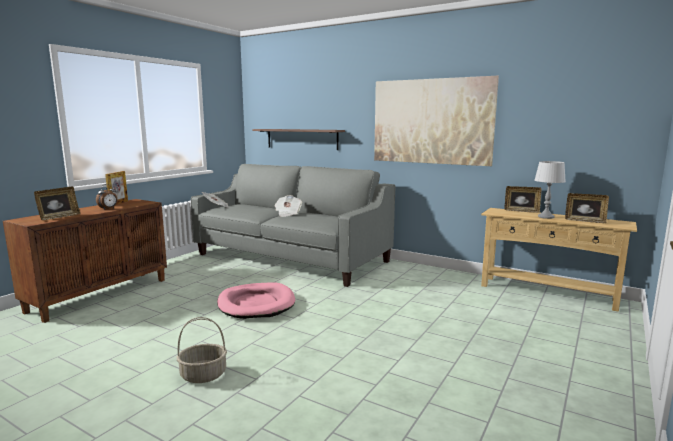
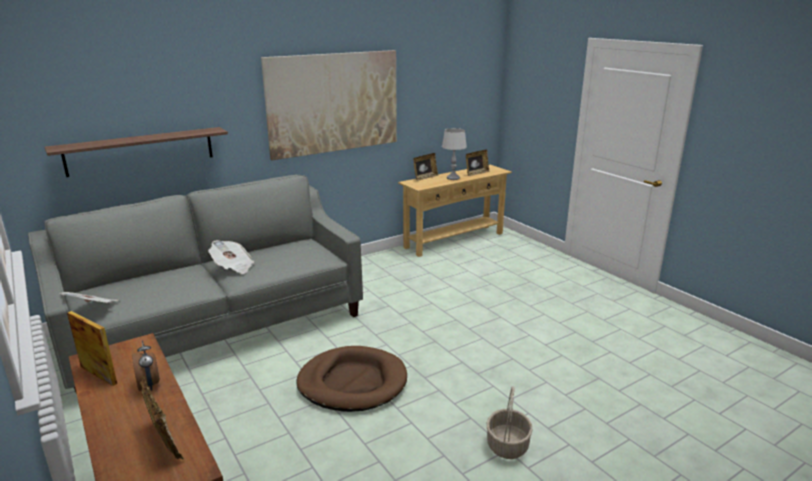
camera: 65 degrees left, 10 degrees up
(256, 304) = (352, 382): pink dog bed -> brown dog bed

